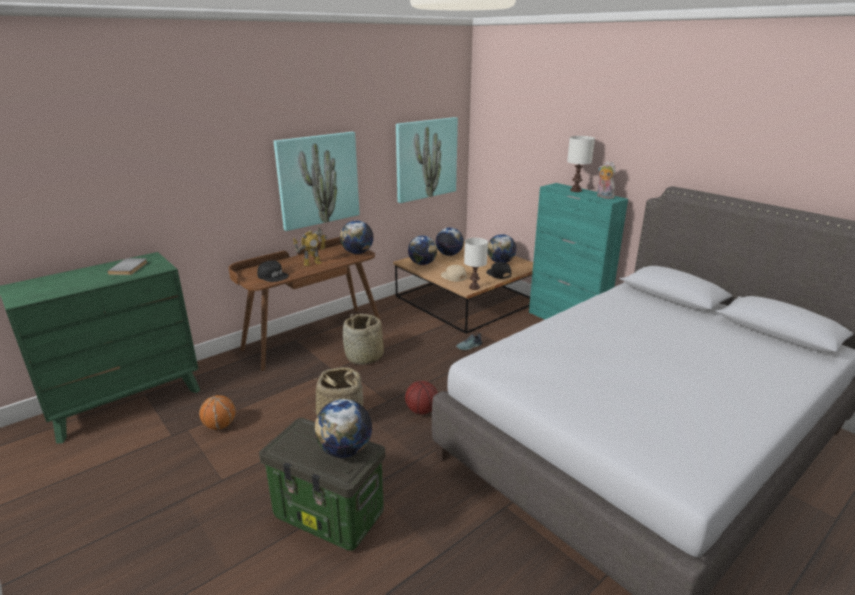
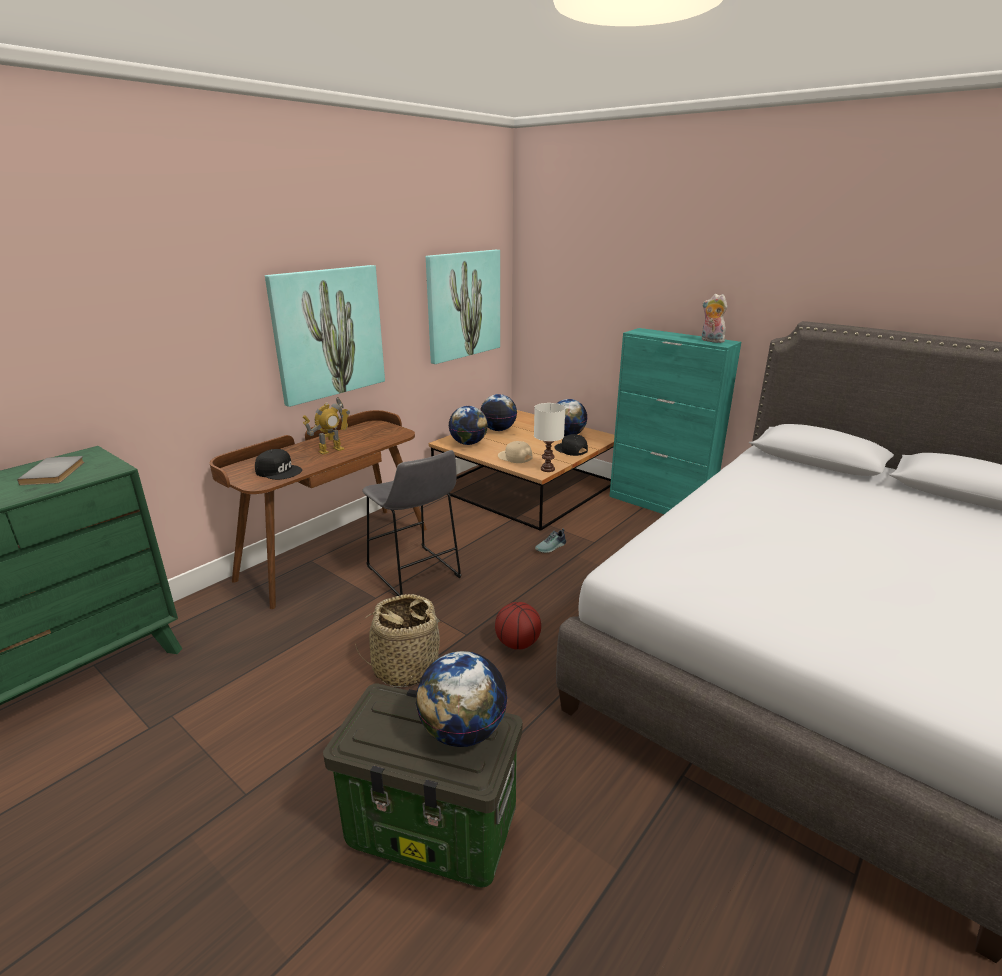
camera: 10 degrees left, 0 degrees up
(220, 426) = (224, 702): basketball -> none
(357, 252) = (389, 432): globe -> none
(364, 357) = (415, 575): basket -> grey stool
(576, 190) = (671, 335): white table lamp -> none

